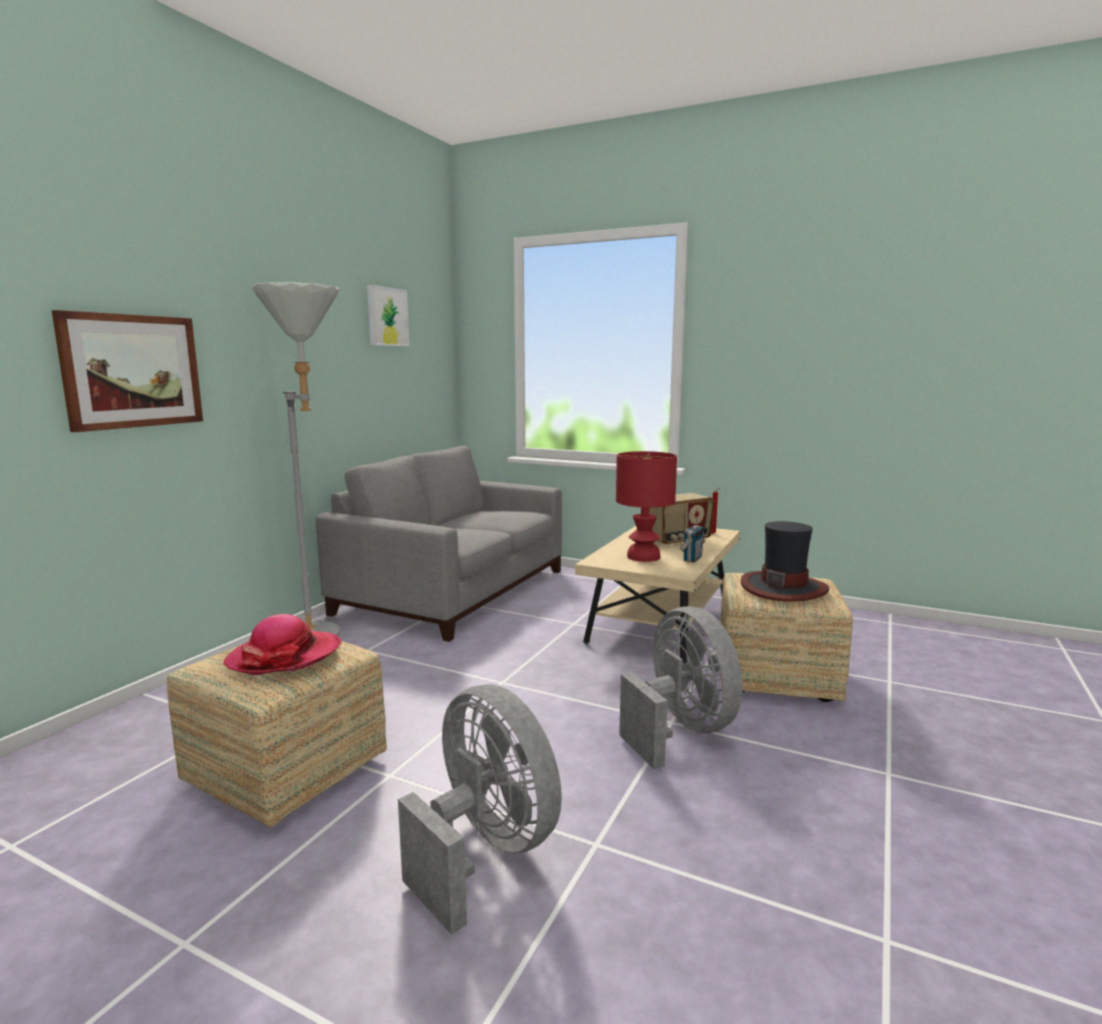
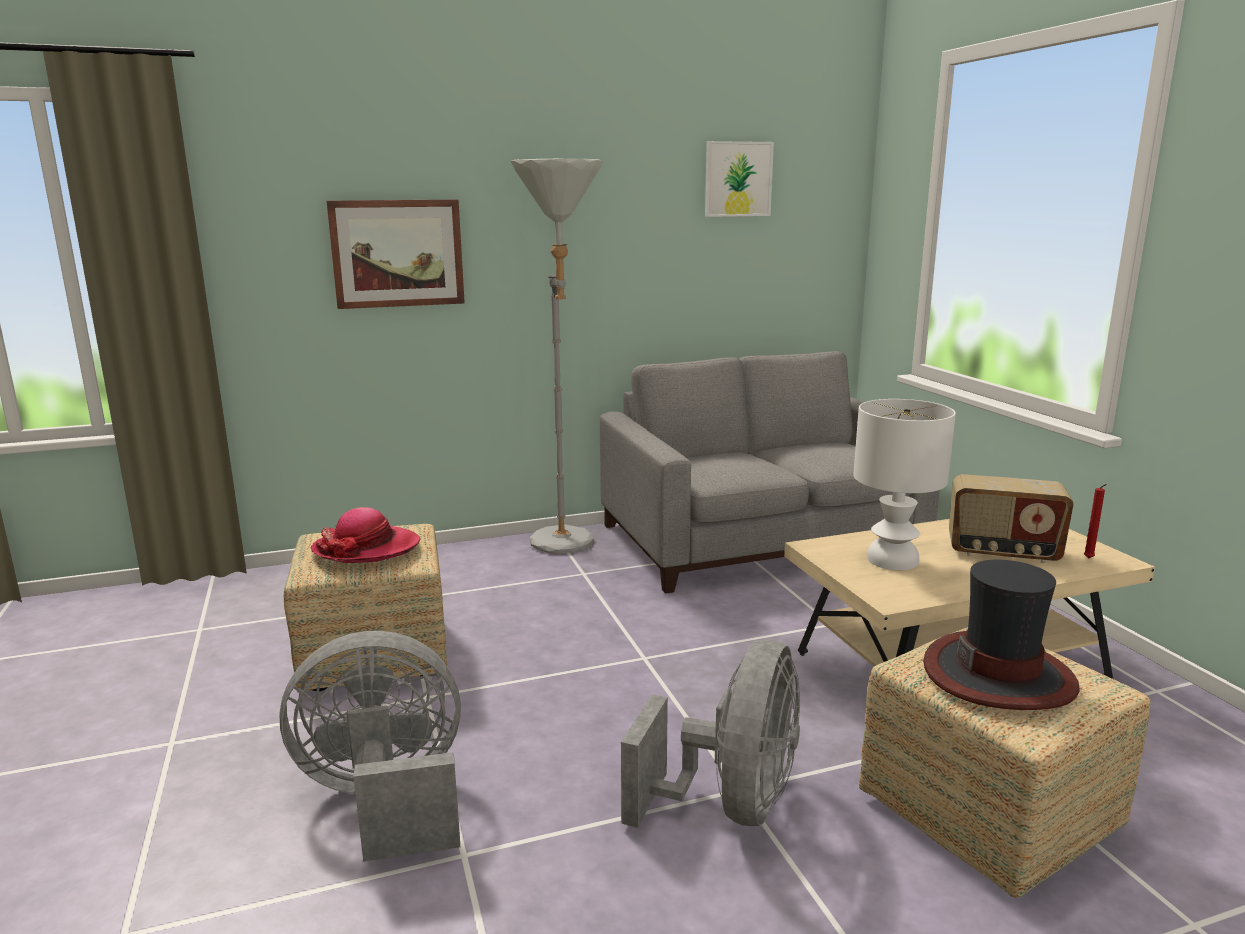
camera: 45 degrees right, 5 degrees up
(485, 851) = (385, 801): grey fan -> grey fan turned 105 degrees counterclockwise
(643, 557) = (892, 560): red table lamp -> white table lamp
(692, 559) = (955, 585): radio -> none

